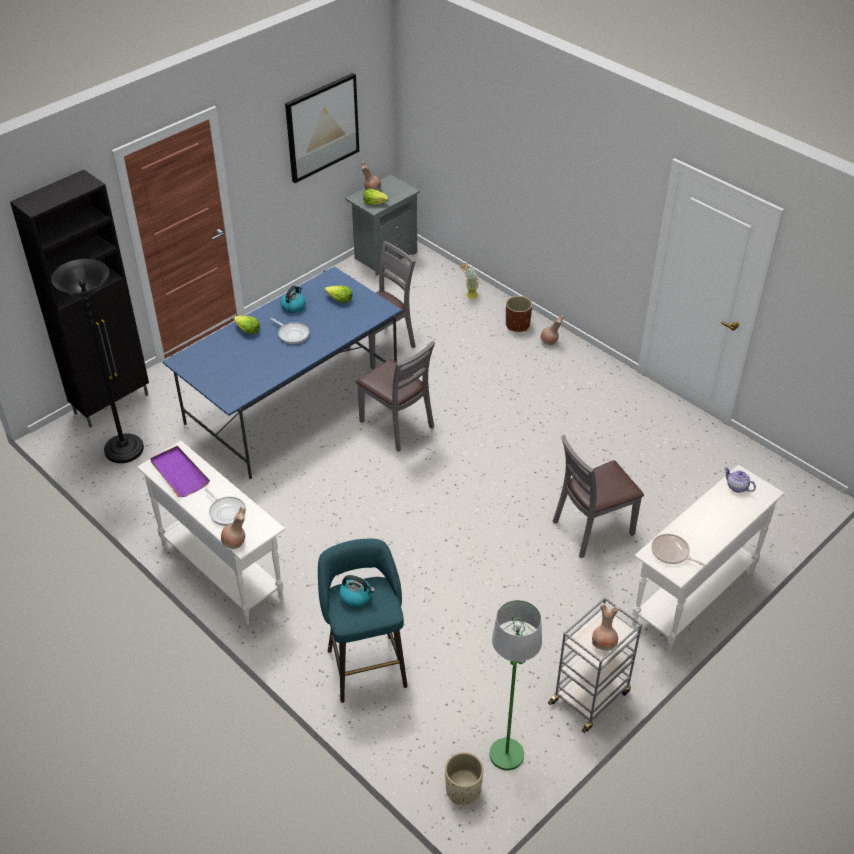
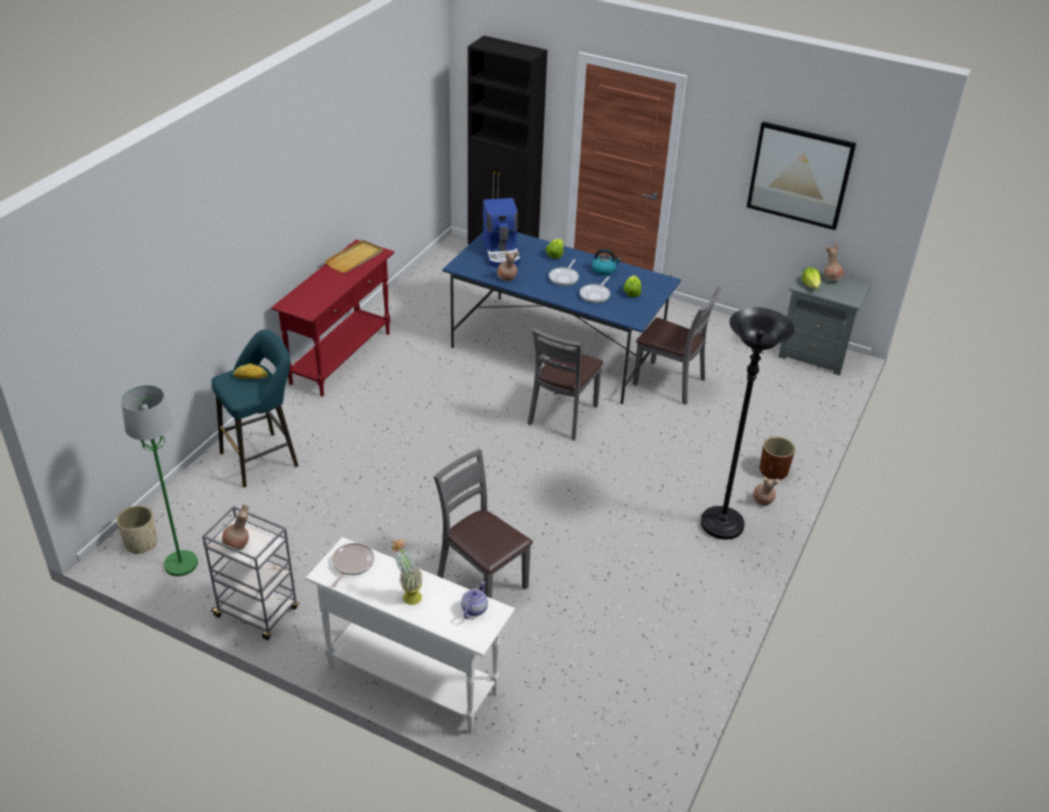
camera: 70 degrees right, 5 degrees down
(124, 450) = (453, 278): black floor lamp -> black floor lamp (722, 525)
(179, 473) = (355, 258): purple tray -> beige tray
(222, 365) = (502, 252): none -> coffee machine
(222, 571) = (341, 358): white console table -> red console table
(226, 511) = (320, 289): frying pan -> frying pan (596, 294)
(235, 542) = (287, 300): brown vase -> brown vase (507, 278)
(356, 596) = (251, 377): kettle -> bread
(469, 296) = (796, 426): potted plant -> potted plant (408, 595)

